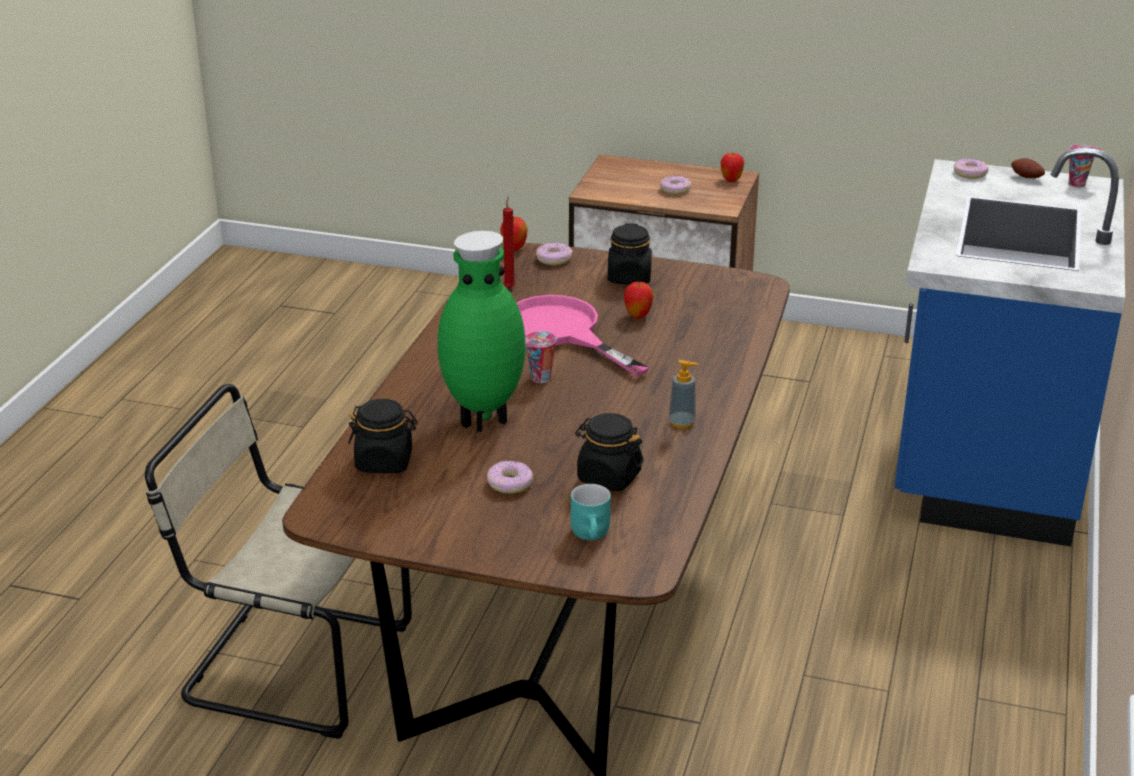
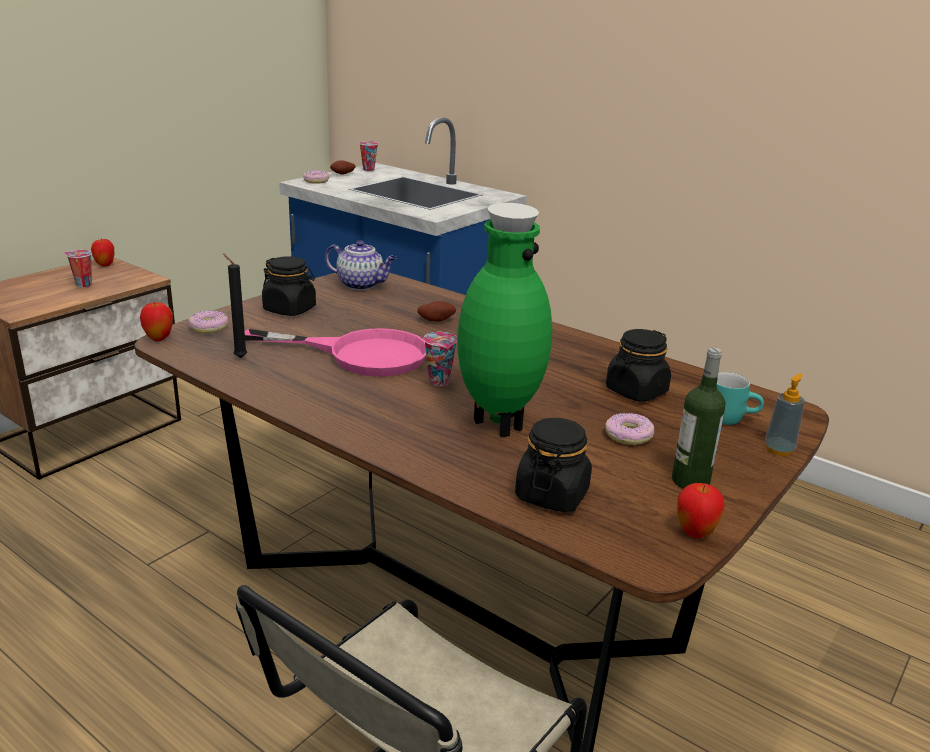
camera: 70 degrees left, 5 degrees down
(448, 522) = (690, 481): none -> bottle
(509, 287) = (239, 357): red candle -> black candle
(563, 332) = (360, 354): pink frying pan -> pink frying pan turned 150 degrees counterclockwise
(638, 316) = (365, 321): apple -> apple (695, 533)
(675, 190) = (82, 285): donut -> cup
(679, 347) = (436, 320): none -> potato
(682, 423) = (562, 346): soap dispenser -> soap dispenser (779, 449)
(731, 291) = (361, 285): none -> teapot

